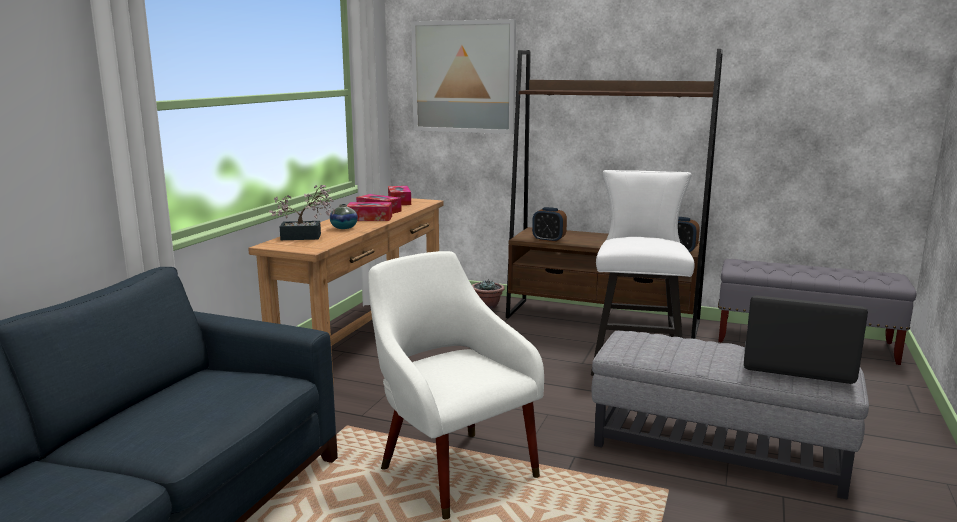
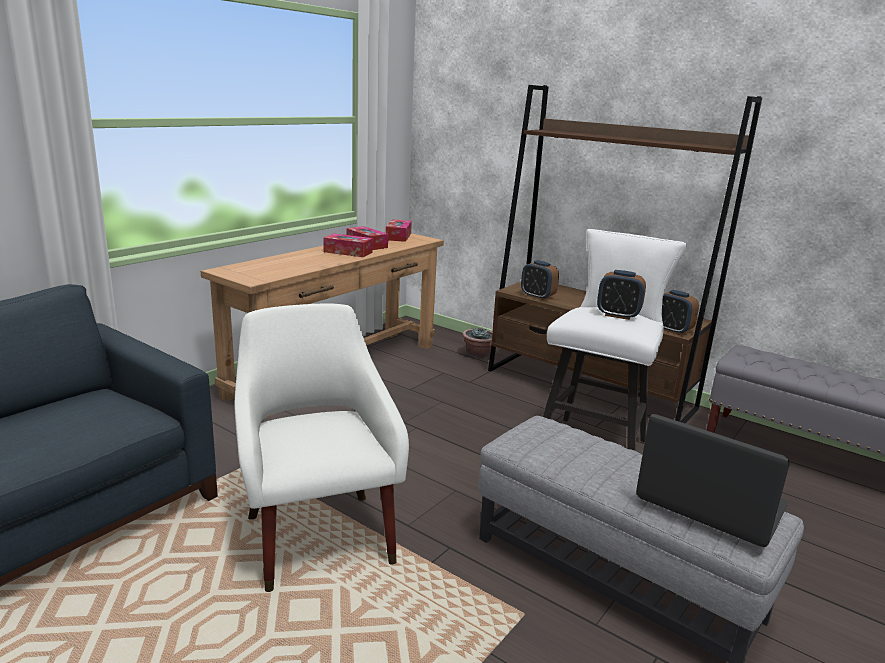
camera: 15 degrees right, 5 degrees up
(306, 237) = (265, 265): potted plant -> none
(344, 228) = (311, 260): vase -> none
(463, 77) = (482, 111): picture -> none
(650, 239) = (618, 315): none -> alarm clock

